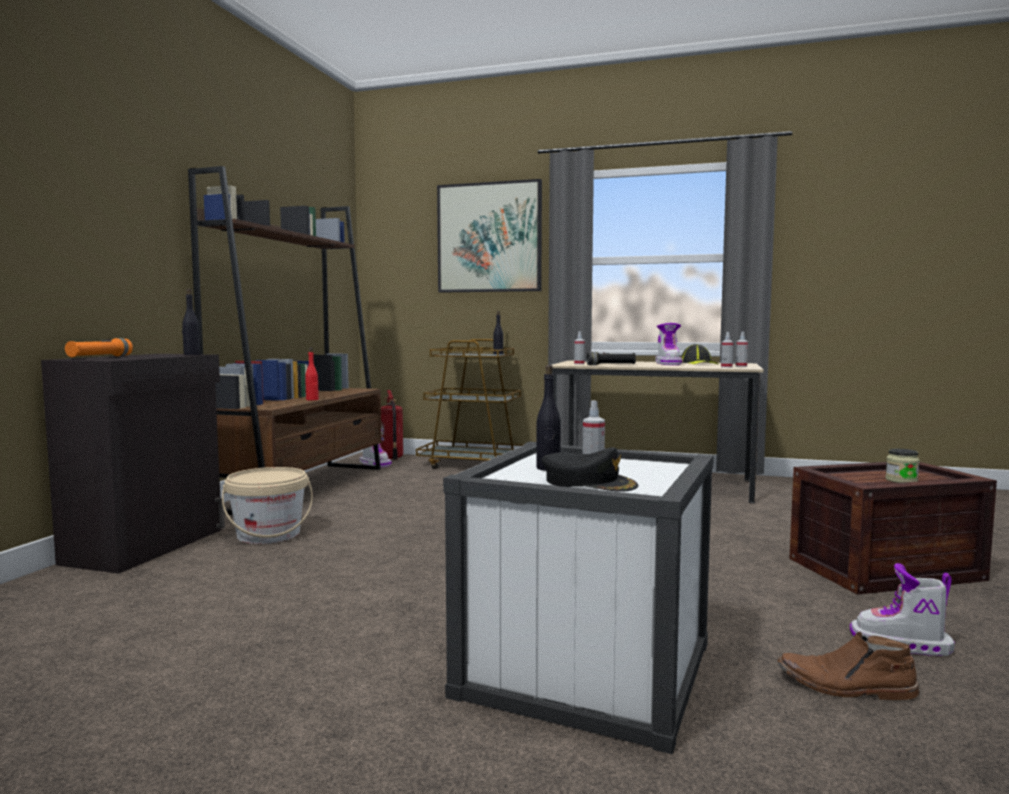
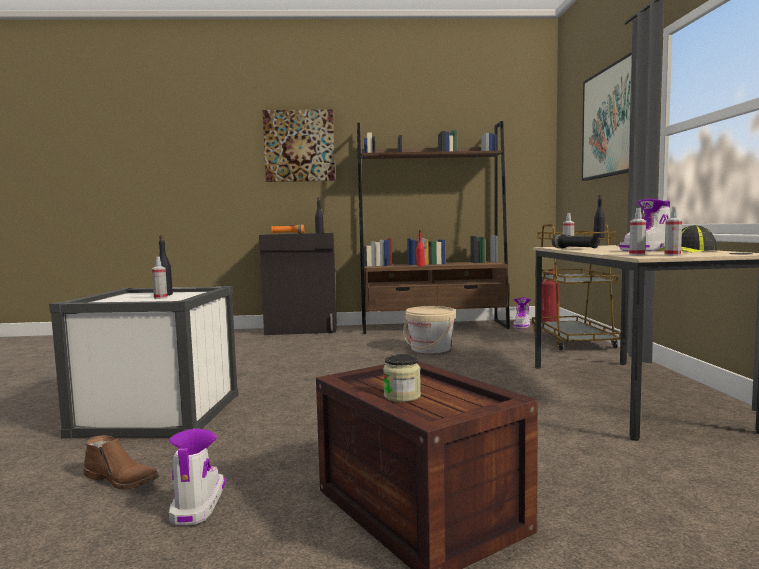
camera: 70 degrees right, 0 degrees up
(97, 179) = (299, 146): none -> picture
(269, 534) = (335, 339): beige bucket -> beige bucket (430, 349)
(589, 482) = (124, 299): black cap -> none
(846, 687) = (122, 479): brown boot -> brown boot turned 120 degrees clockwise

